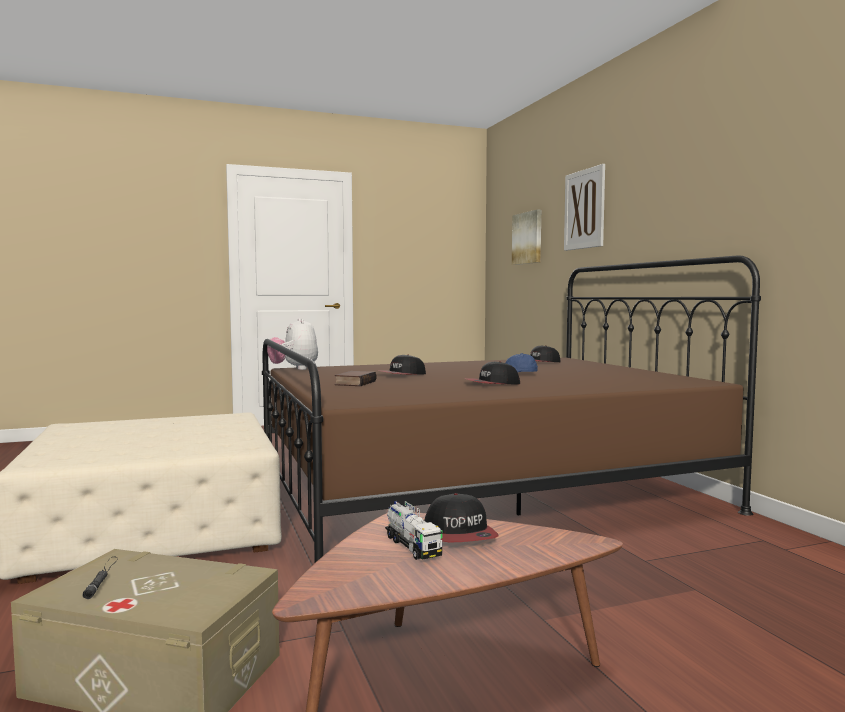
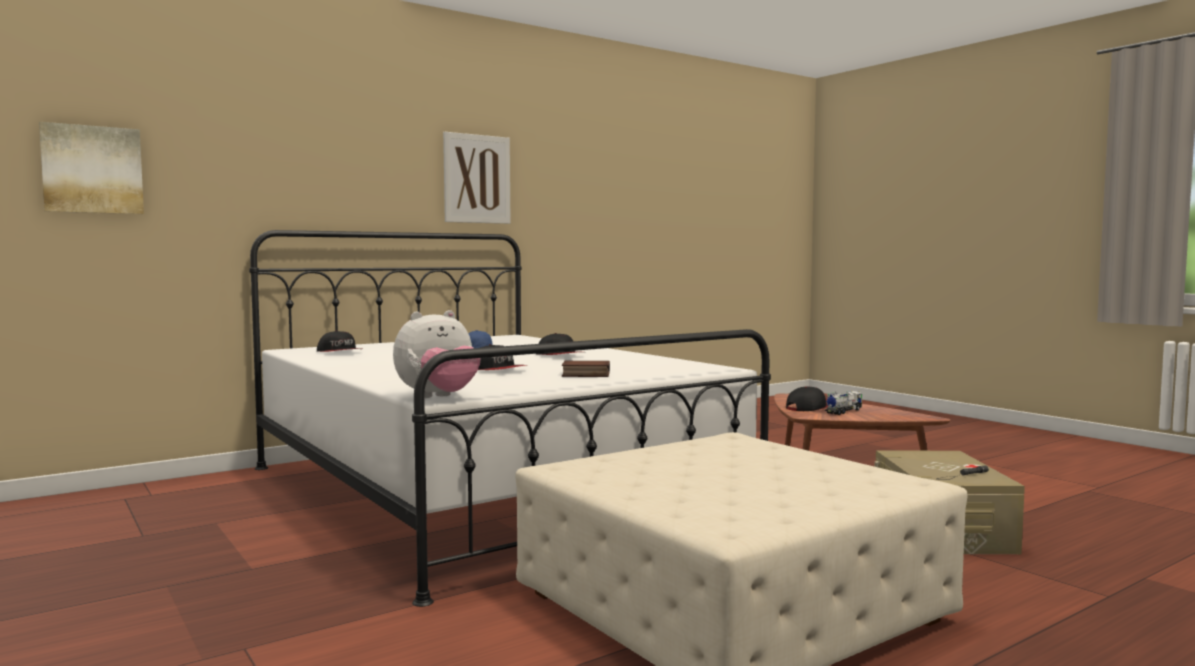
camera: 105 degrees left, 0 degrees up
(481, 490) = (486, 489): brown bed -> white bed
(584, 209) = (263, 153): picture -> picture (477, 179)

